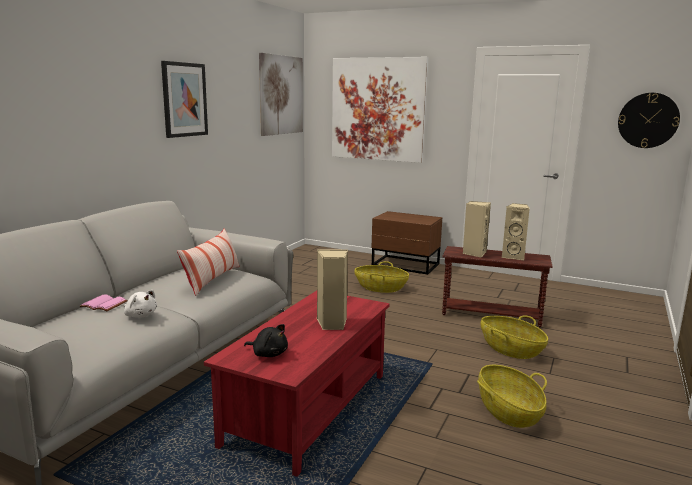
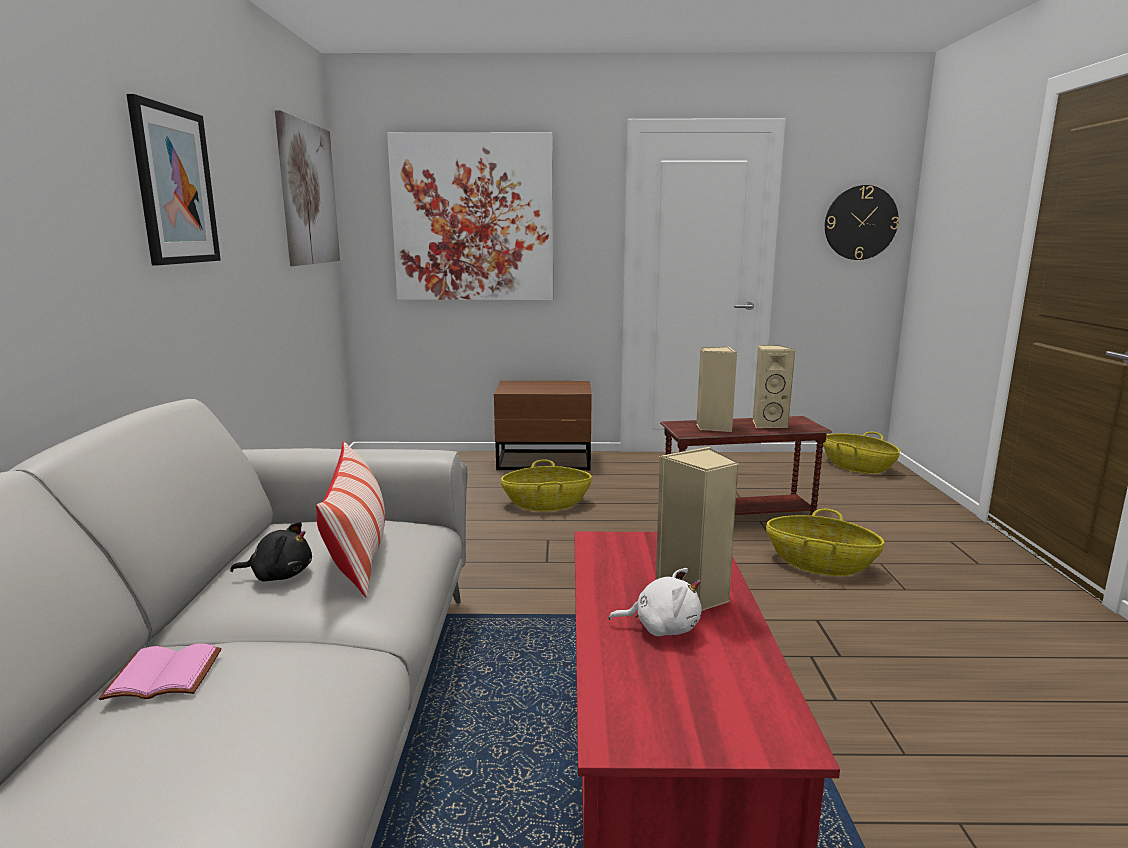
camera: 25 degrees left, 0 degrees up
(140, 315) = (291, 681): white plush toy -> white plush toy (662, 627)
(268, 354) = (681, 700): black plush toy -> black plush toy (279, 575)
(508, 411) = (934, 668): basket -> basket (857, 467)

